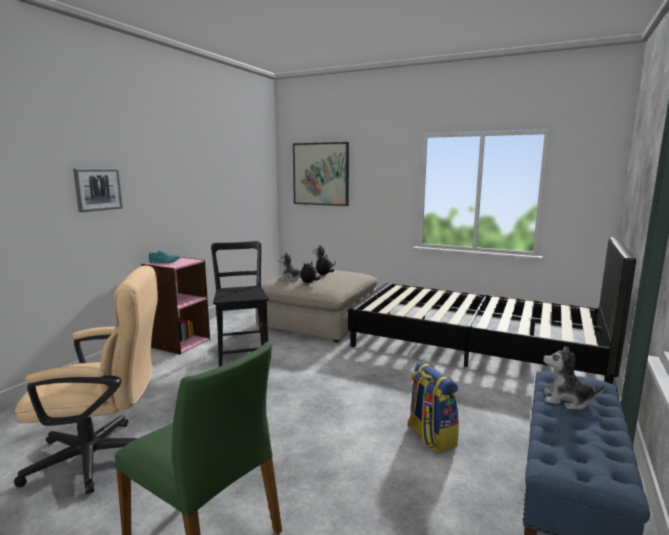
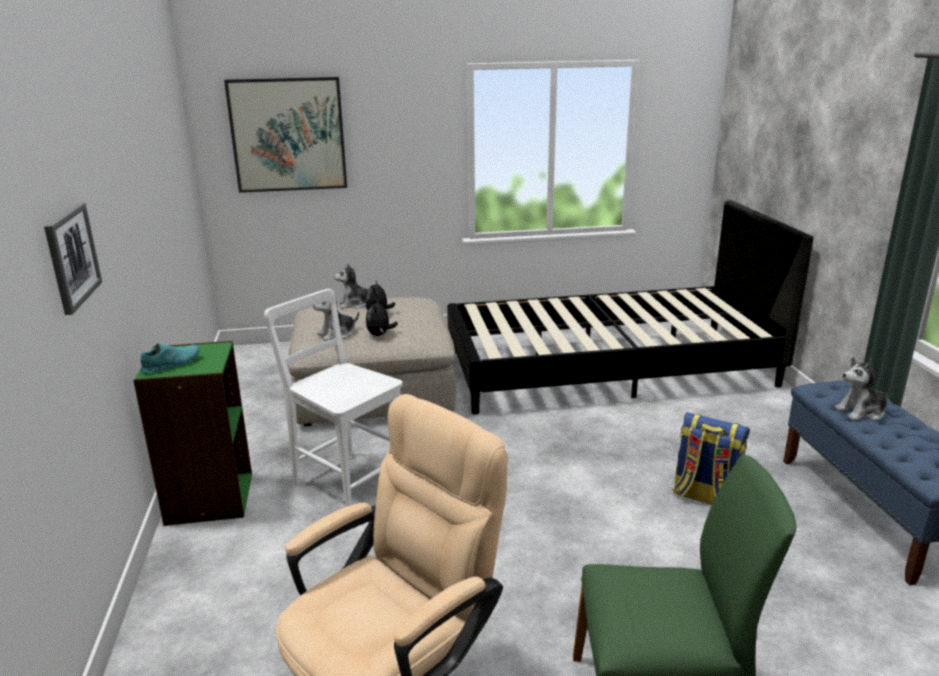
camera: 35 degrees left, 10 degrees up
(180, 343) = (208, 498): pink bookcase -> green bookcase
(243, 354) = (346, 479): black chair -> white chair

